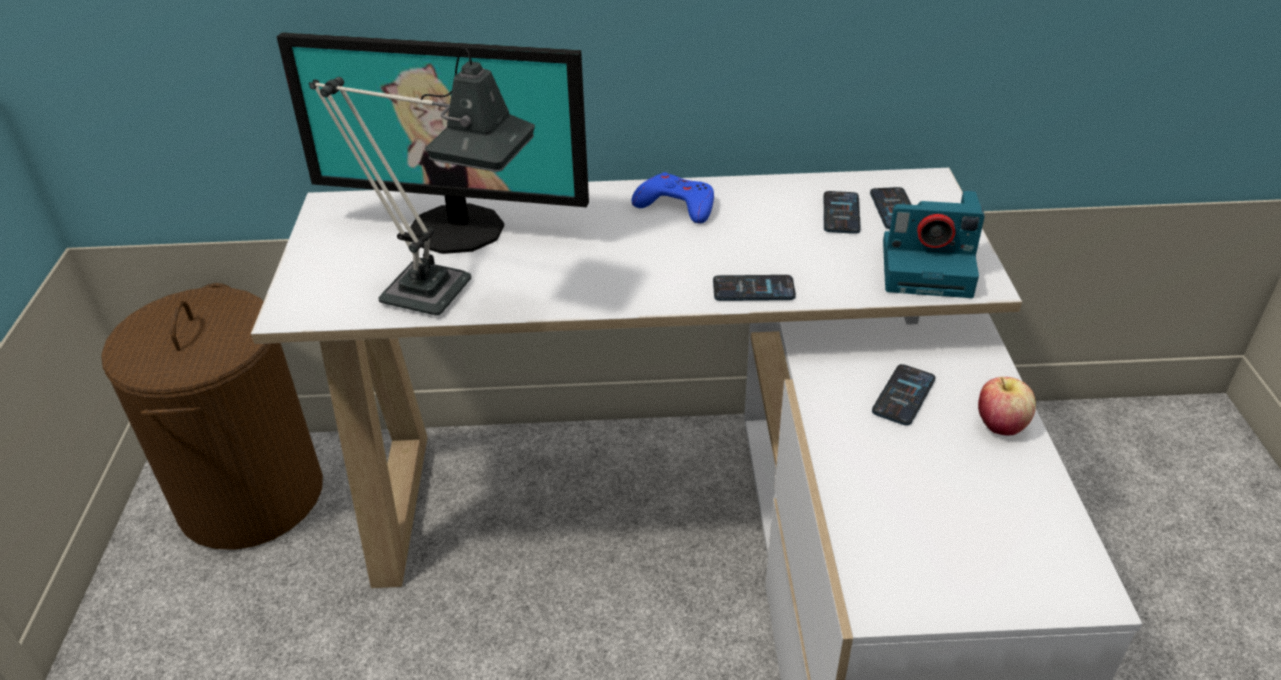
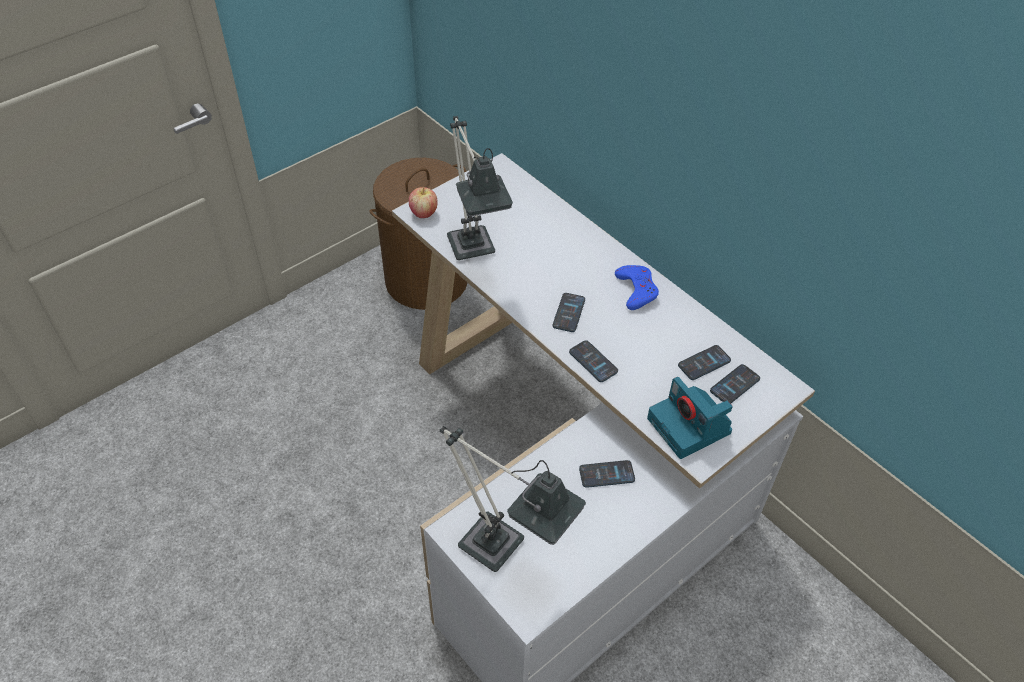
camera: 50 degrees right, 10 degrees up
(458, 228) = (529, 222): monitor -> none
(651, 270) = (569, 313): none -> phone
(960, 563) = (503, 551): none -> table lamp
(1000, 425) = (622, 528): apple -> apple (424, 213)

